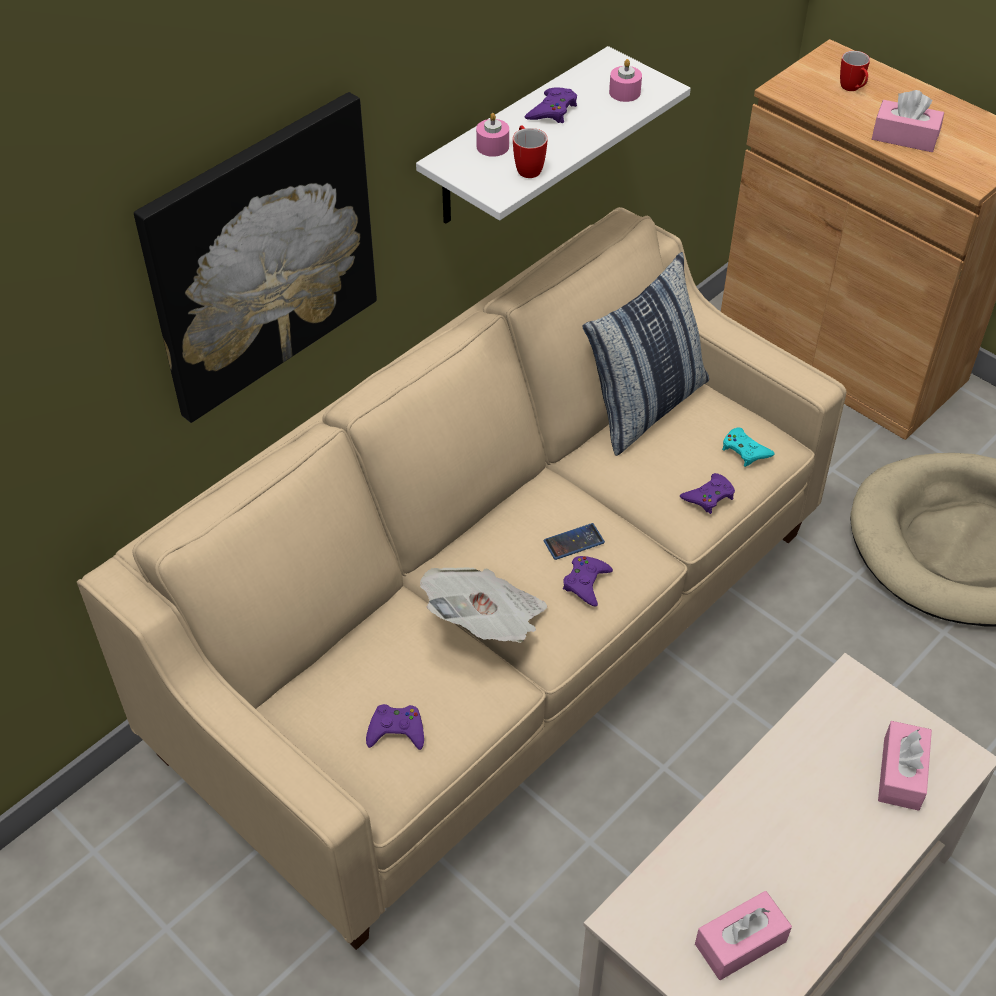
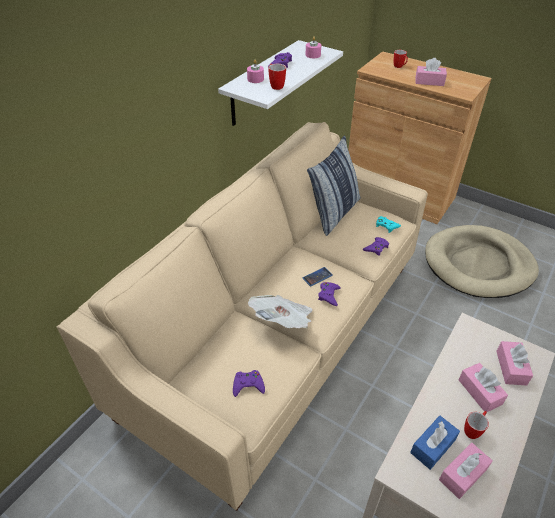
camera: 10 degrees left, 5 degrees down
(261, 256) = (144, 133): picture -> none
(702, 888) = (433, 446): none -> blue tissue box
(786, 872) = (473, 430): none -> mug
(823, 808) = (479, 392): none -> pink tissue box

